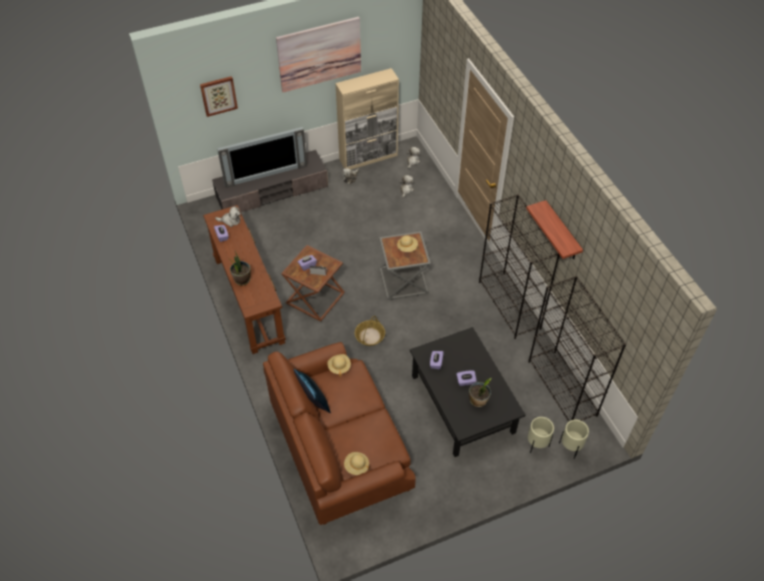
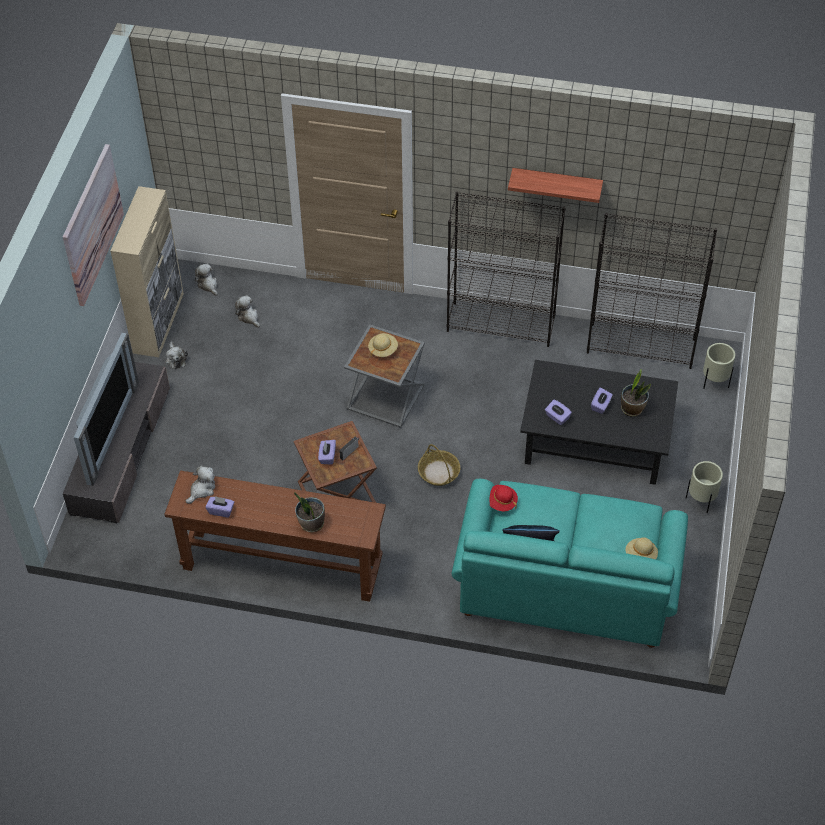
camera: 55 degrees left, 0 degrees up
(218, 95) = (42, 366): picture -> none
(339, 366) = (501, 502): beige hat -> red hat
(339, 446) = (566, 581): brown sofa -> turquoise sofa
(537, 445) = (691, 407): beige planter -> beige planter (701, 501)

